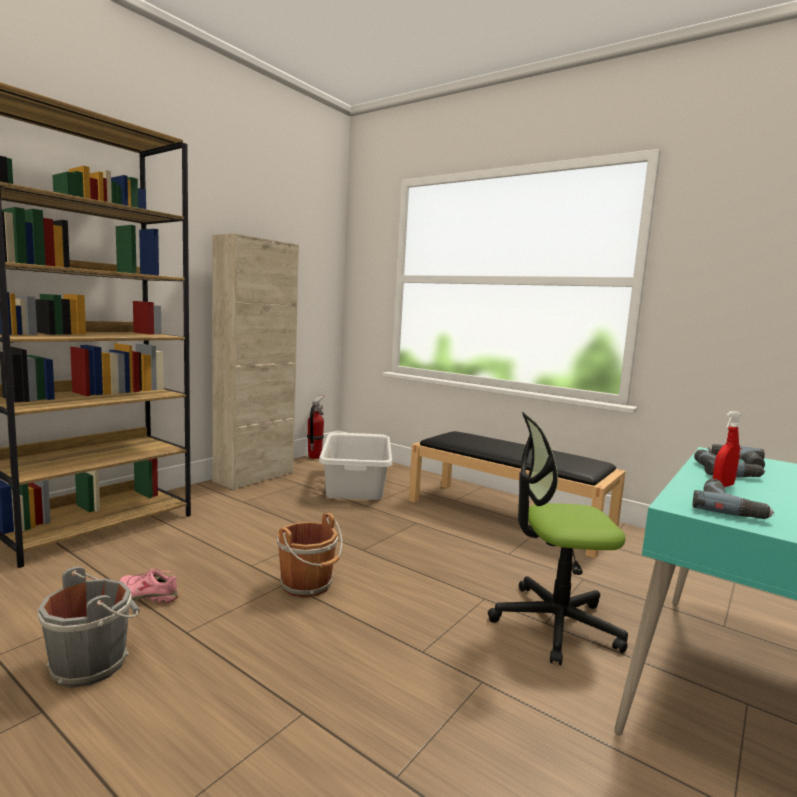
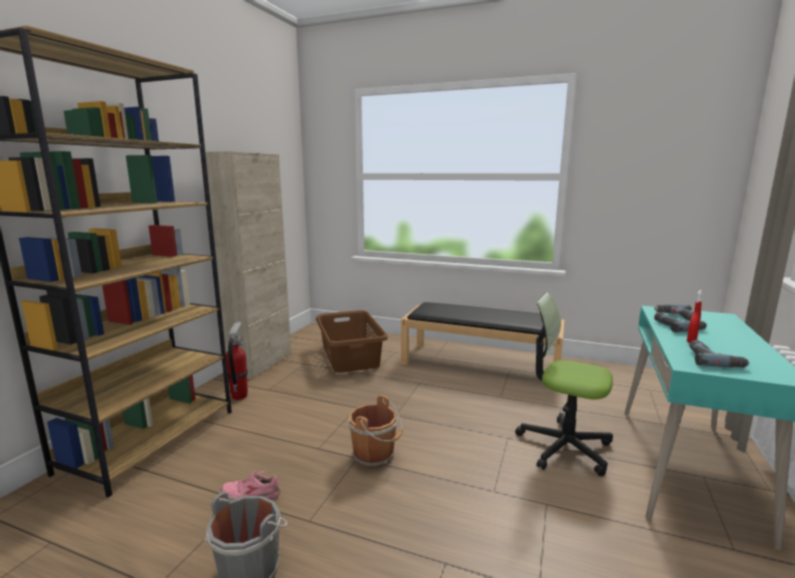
camera: 15 degrees left, 5 degrees up
(315, 457) = (298, 335): fire extinguisher -> fire extinguisher (239, 396)
(356, 484) = (350, 356): grey laundry basket -> brown laundry basket
(554, 623) = (564, 447): office chair -> office chair turned 45 degrees clockwise

